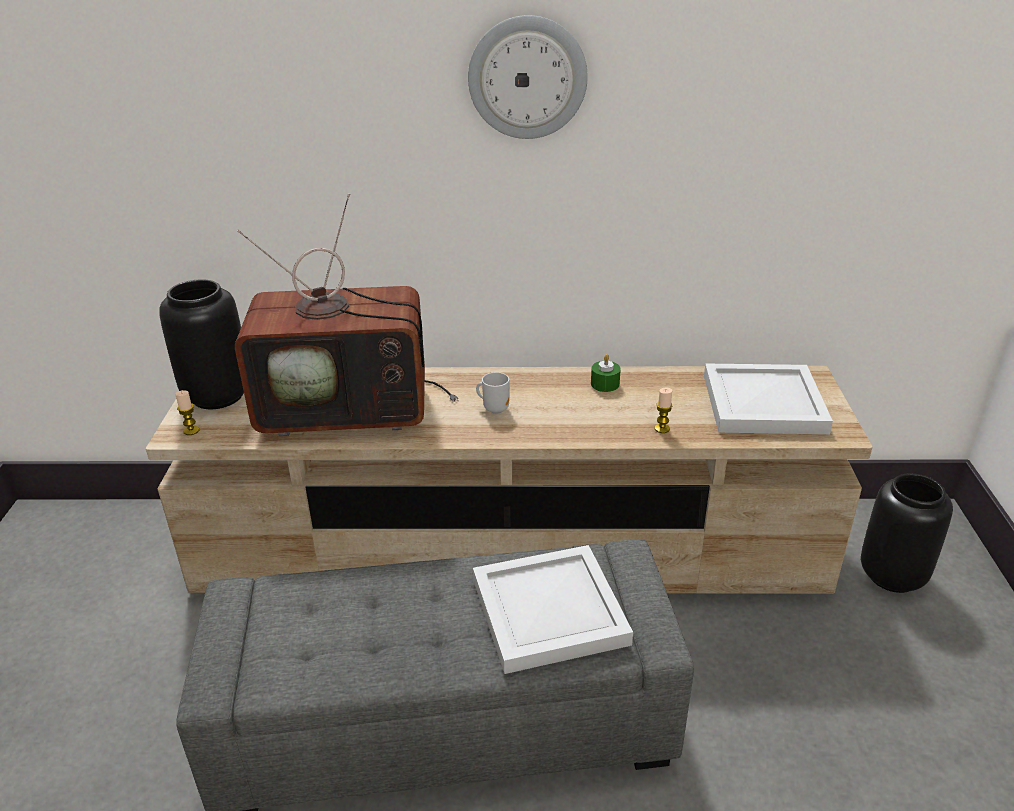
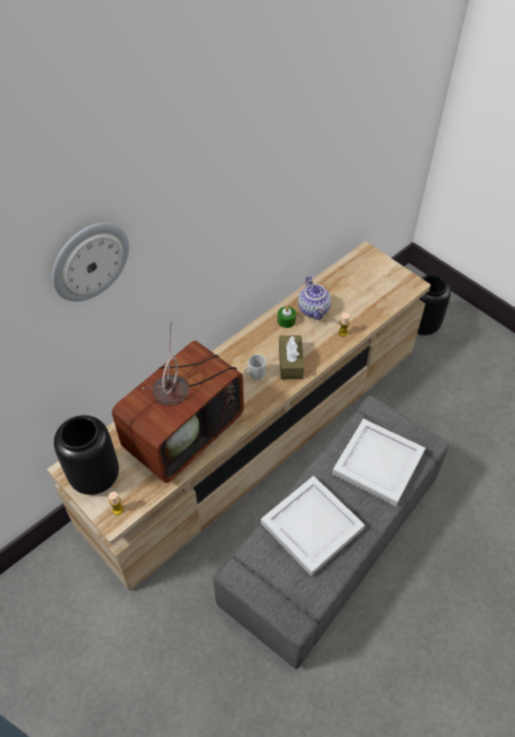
camera: 45 degrees left, 20 degrees up
(527, 78) = (223, 184): wall clock -> wall clock (89, 261)
(552, 420) = (290, 362): none -> brown tissue box
(655, 391) = (314, 310): none -> teapot
(765, 404) = (367, 286): white tray -> white tray (313, 526)

